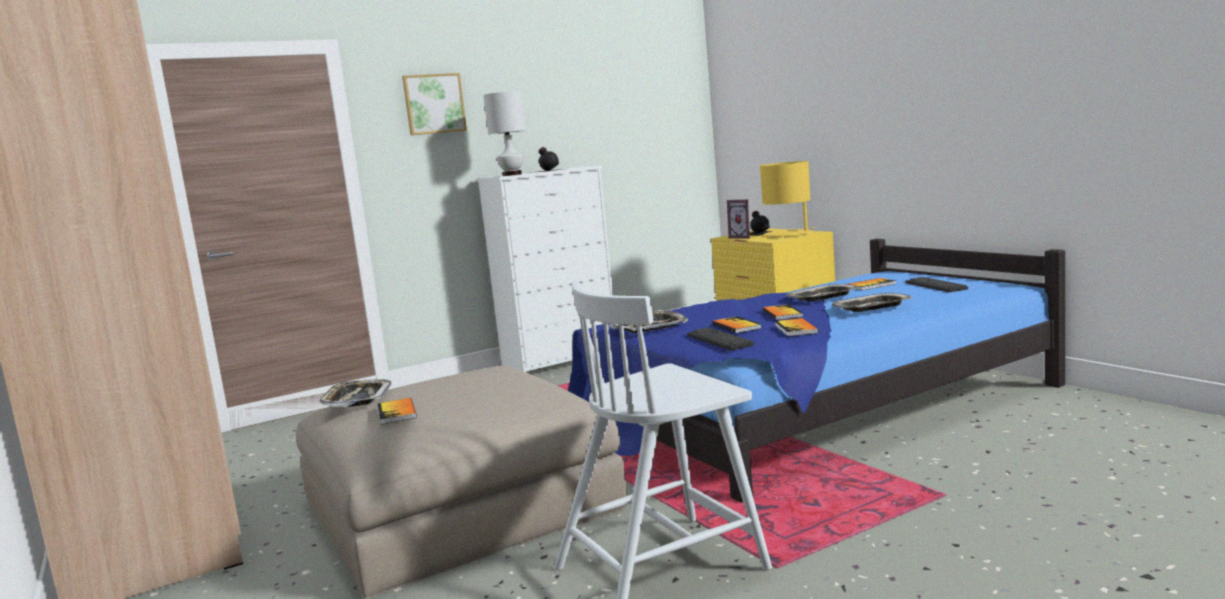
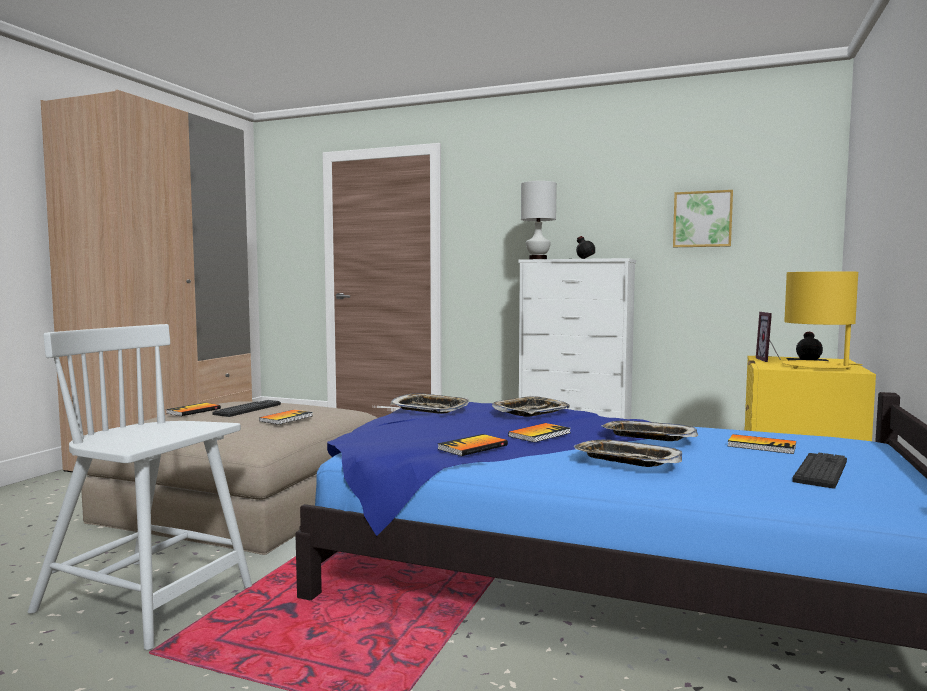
camera: 50 degrees right, 5 degrees down
(356, 399) = (228, 399): tray -> tray (530, 412)
(434, 104) = (507, 194): picture -> picture (702, 219)
(719, 340) = (400, 432): keyboard -> keyboard (248, 409)
(736, 326) = (463, 429): book -> book (286, 418)

